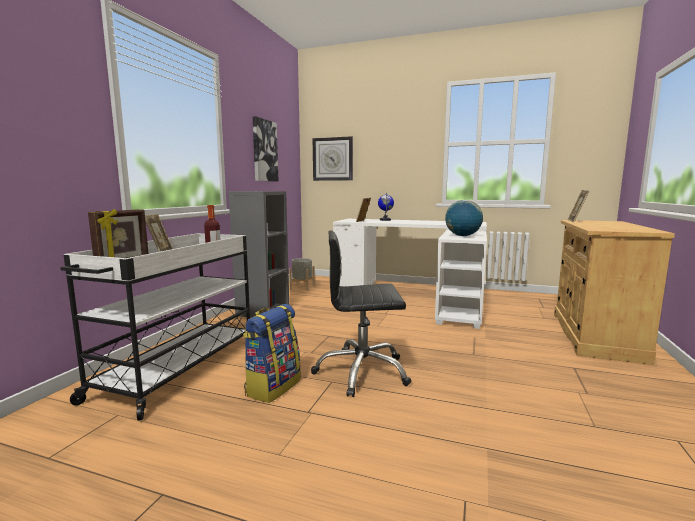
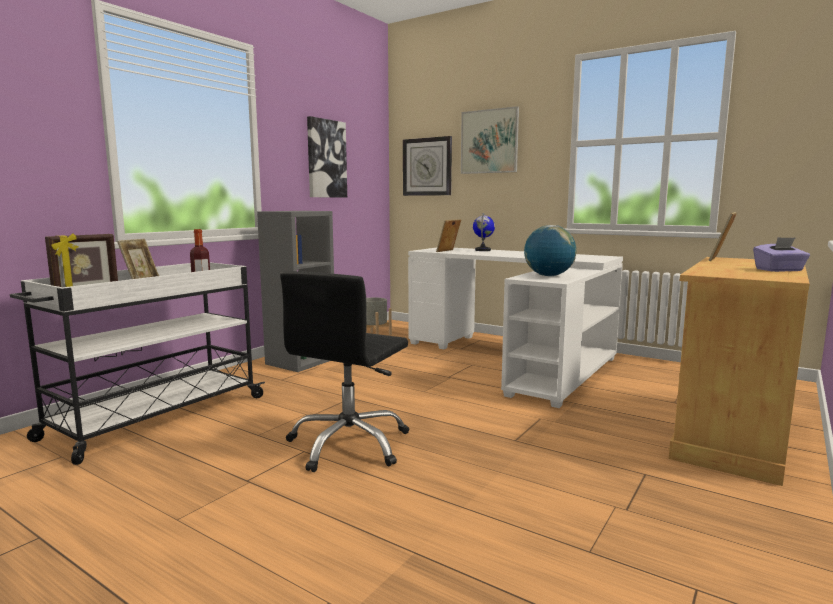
camera: 15 degrees right, 0 degrees up
(272, 387) = (234, 448): backpack -> none
(362, 372) = (349, 444): black office chair -> black office chair turned 75 degrees counterclockwise
(382, 141) = (489, 141): none -> picture
(631, 226) = (779, 270): none -> purple tissue box

